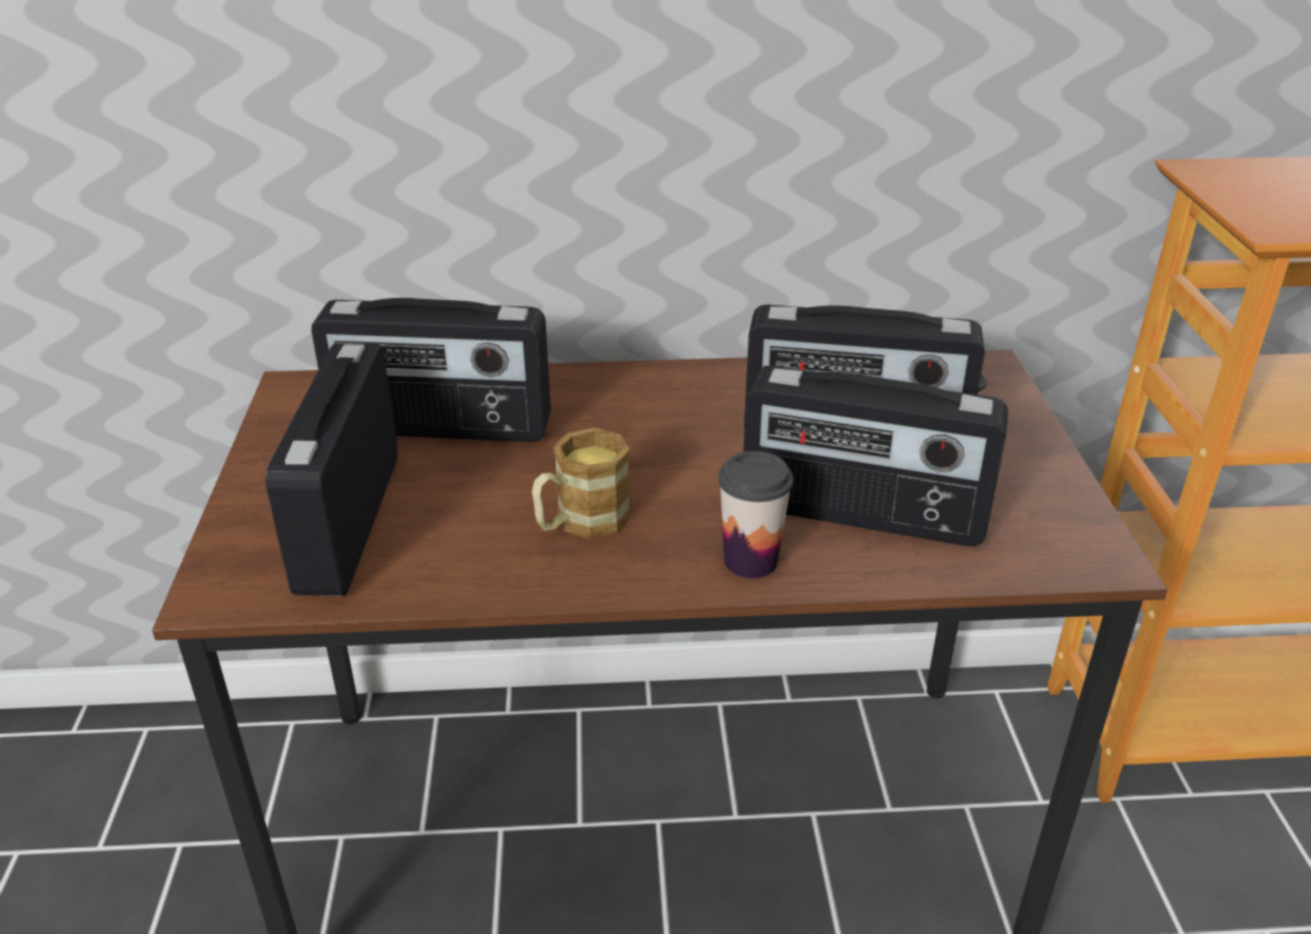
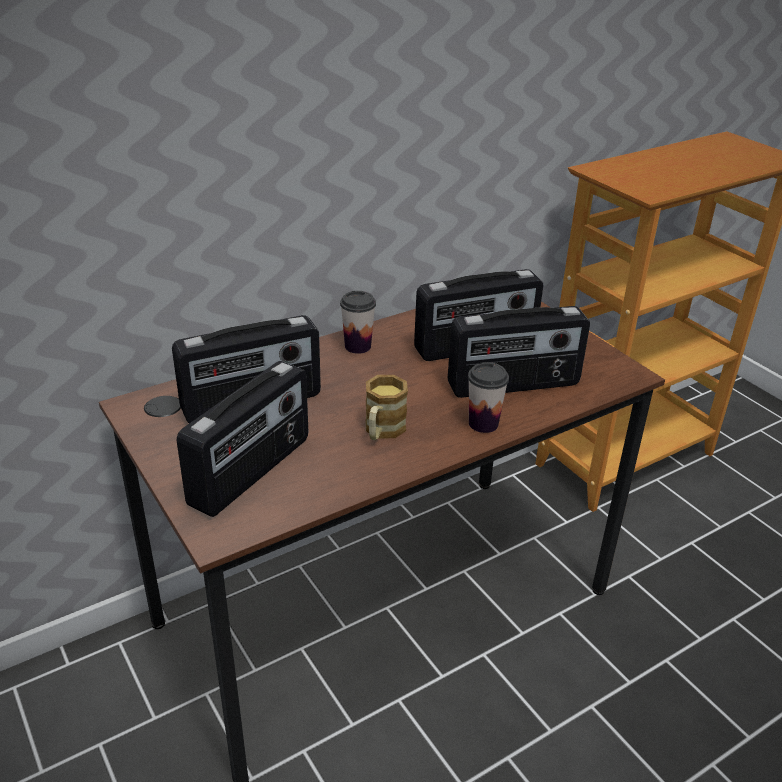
camera: 30 degrees left, 0 degrees up
(347, 522) = (252, 472): radio -> radio turned 120 degrees counterclockwise
(667, 388) = (358, 346): none -> cup

